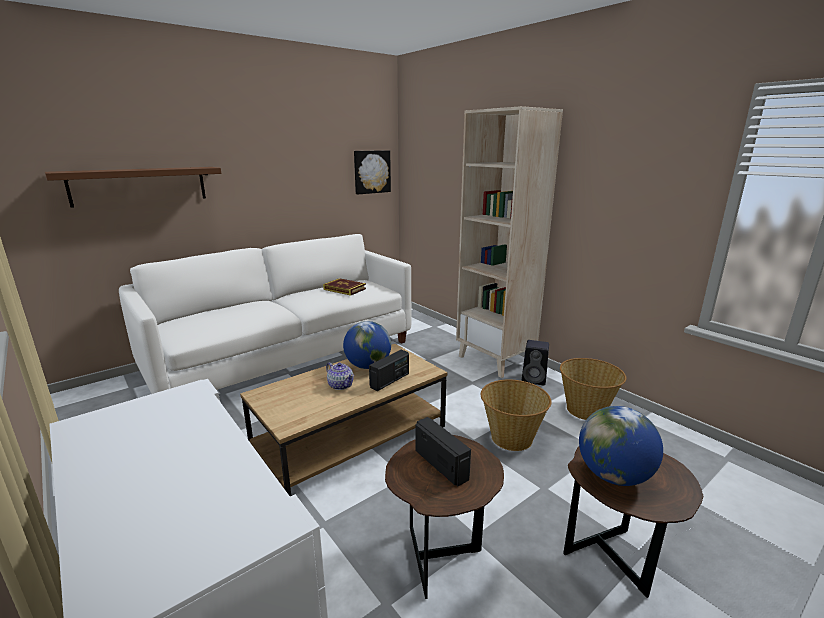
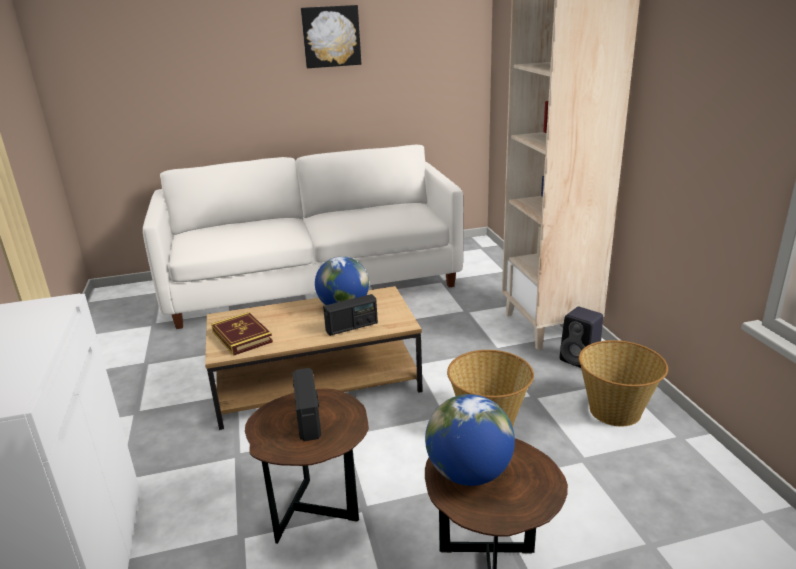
camera: 25 degrees right, 5 degrees up
(139, 185) = (175, 87): brown shelf -> none
(340, 385) = (300, 323): teapot -> none
(344, 289) = (381, 213): book -> book (242, 337)
(371, 172) = (450, 63): picture -> picture (331, 36)

